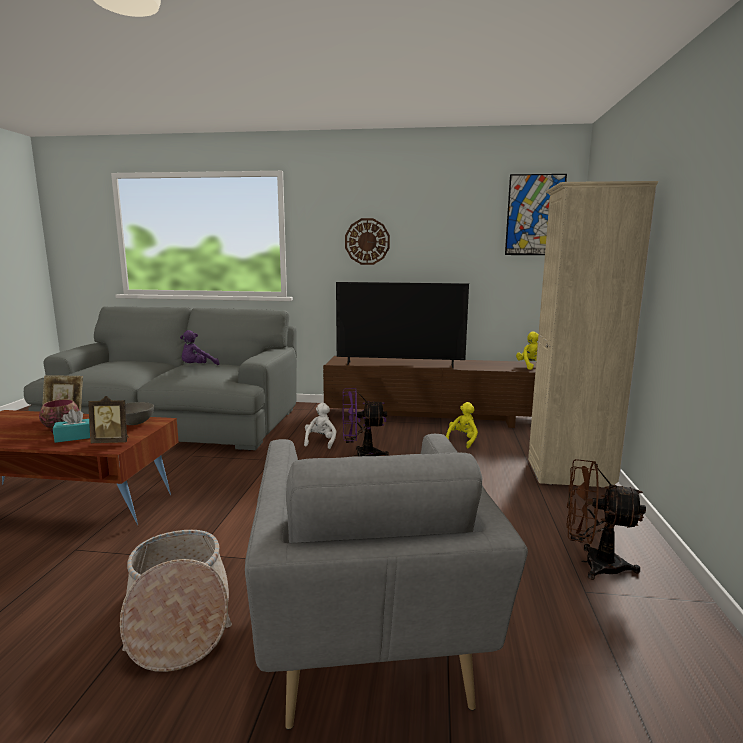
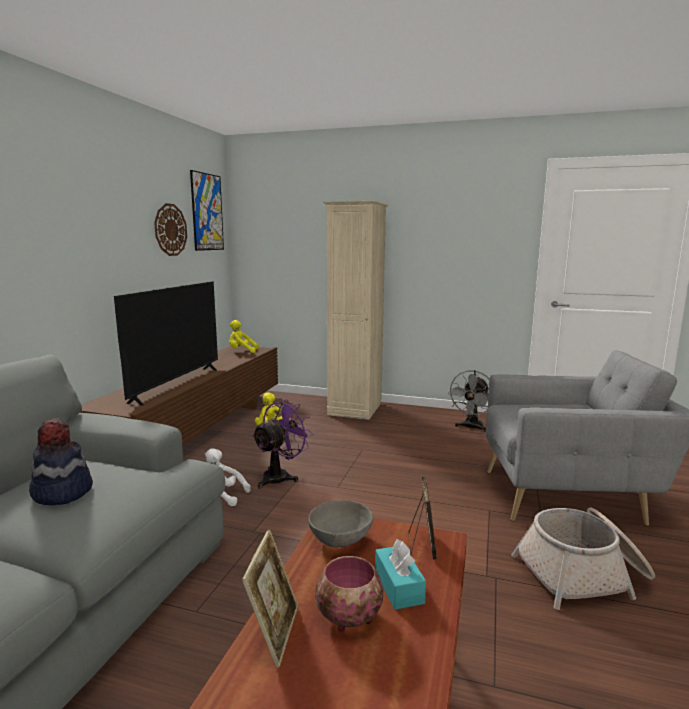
camera: 80 degrees left, 0 degrees up
(197, 367) = (62, 492): purple plush toy -> hat
(361, 455) = (280, 476): purple fan -> purple fan turned 150 degrees counterclockwise
(367, 241) = (84, 236): wall clock -> wall clock (170, 230)
(592, 564) = (471, 428): brown fan -> grey fan

